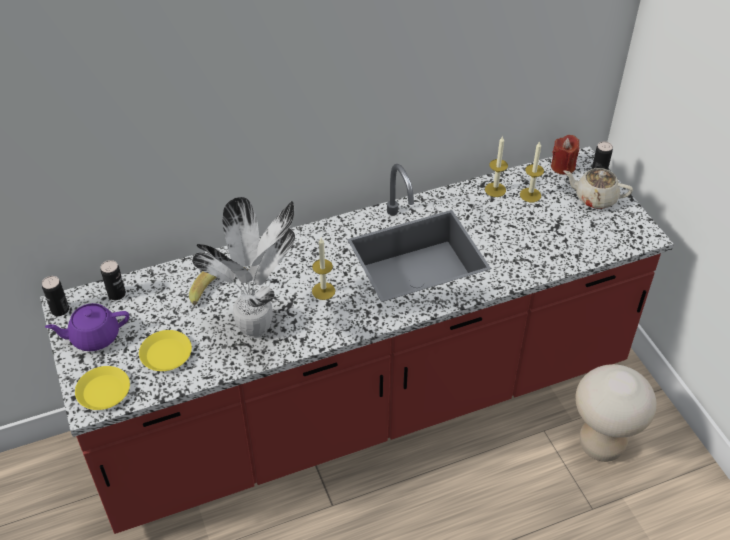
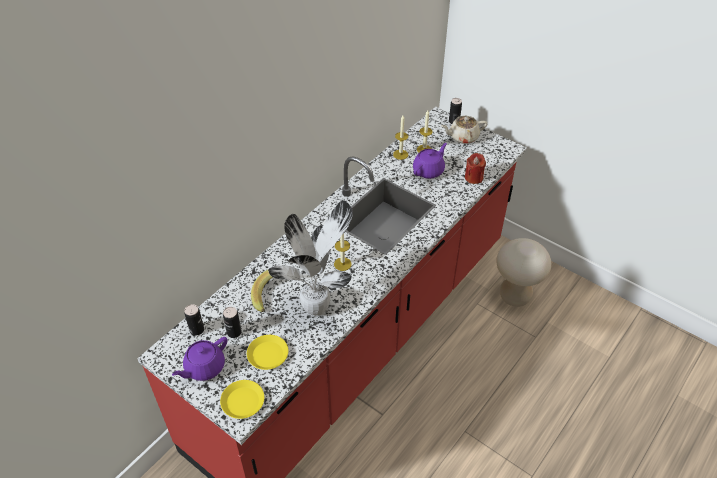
camera: 30 degrees left, 0 degrees up
(60, 310) = (161, 360): can -> can (234, 332)
(515, 223) = (429, 170): none -> purple teapot
(563, 167) = (430, 124): red candle -> red candle (473, 177)

